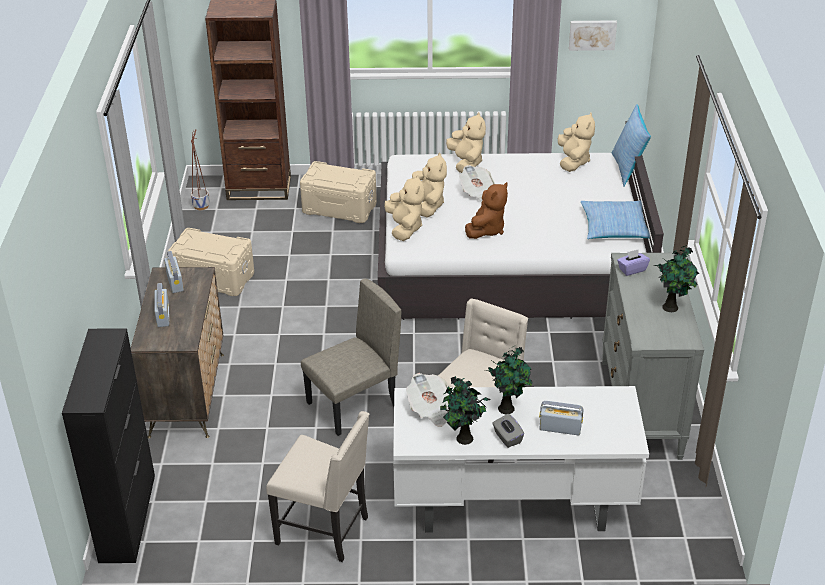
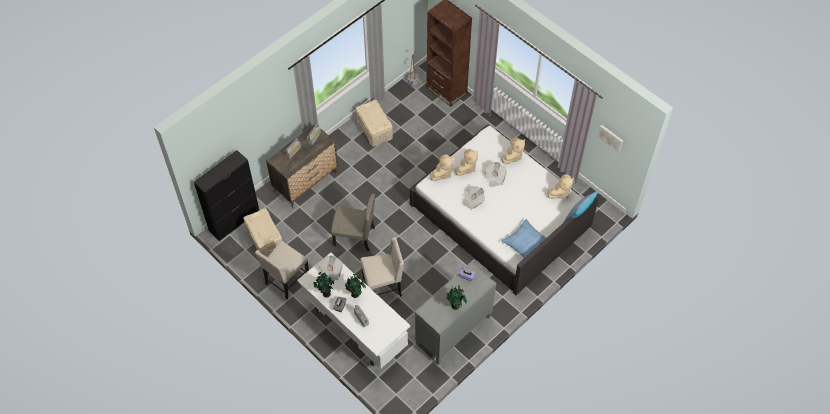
camera: 45 degrees right, 20 degrees up
(324, 530) = (286, 281): beige chair -> beige chair turned 60 degrees clockwise
(339, 208) = (465, 129): beige storage box -> beige storage box (264, 239)
(486, 230) = (472, 201): brown plush toy -> newspaper

